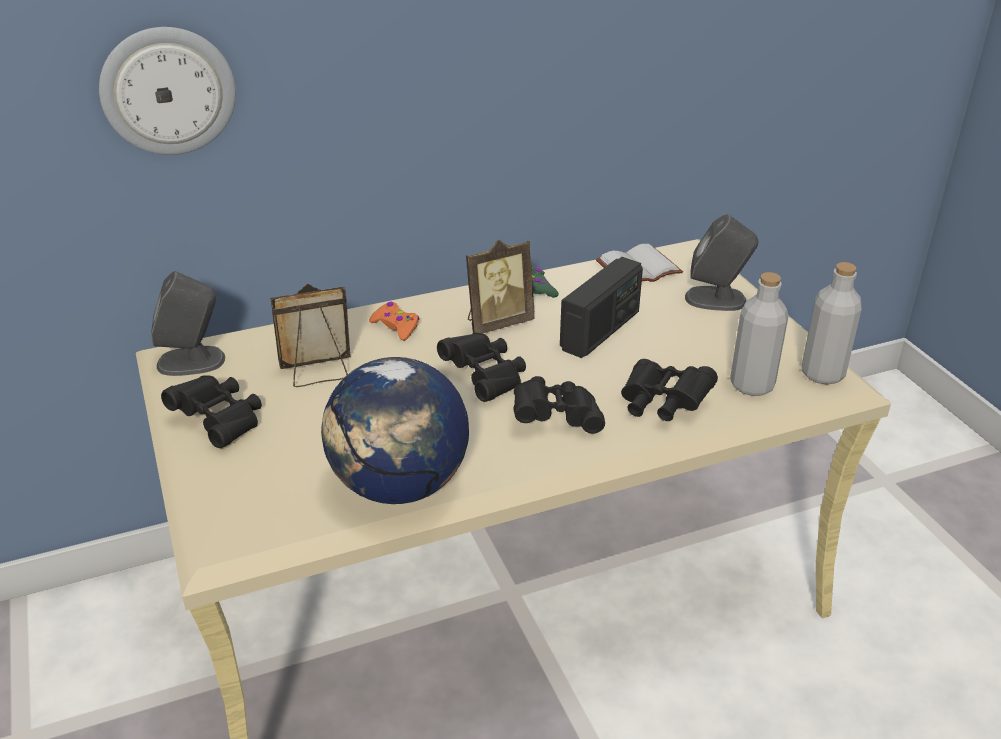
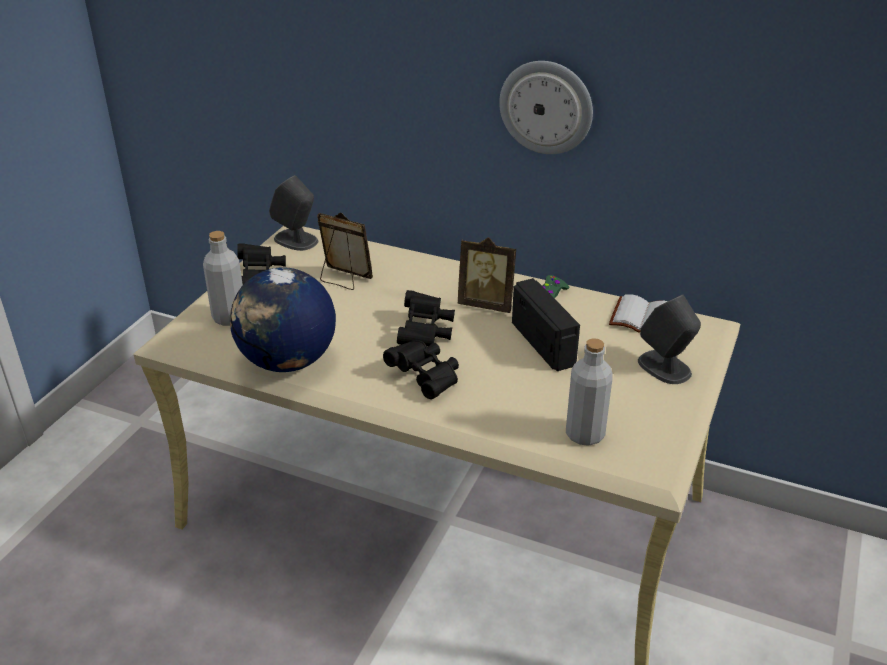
camera: 45 degrees right, 0 degrees up
(168, 91) = (326, 56): wall clock -> wall clock (546, 107)
(396, 326) = (425, 275): orange game controller -> none
(601, 331) = (543, 343): radio -> radio turned 105 degrees counterclockwise
(662, 404) = (502, 409): black binoculars -> none
(822, 373) = (652, 458): grey bottle -> grey bottle (229, 317)

